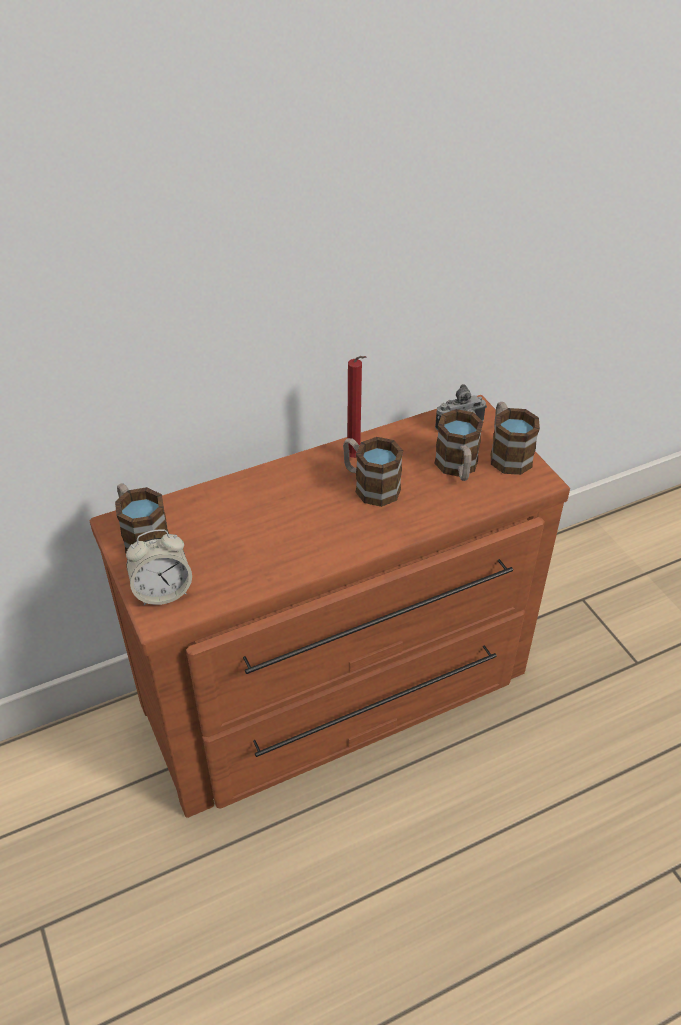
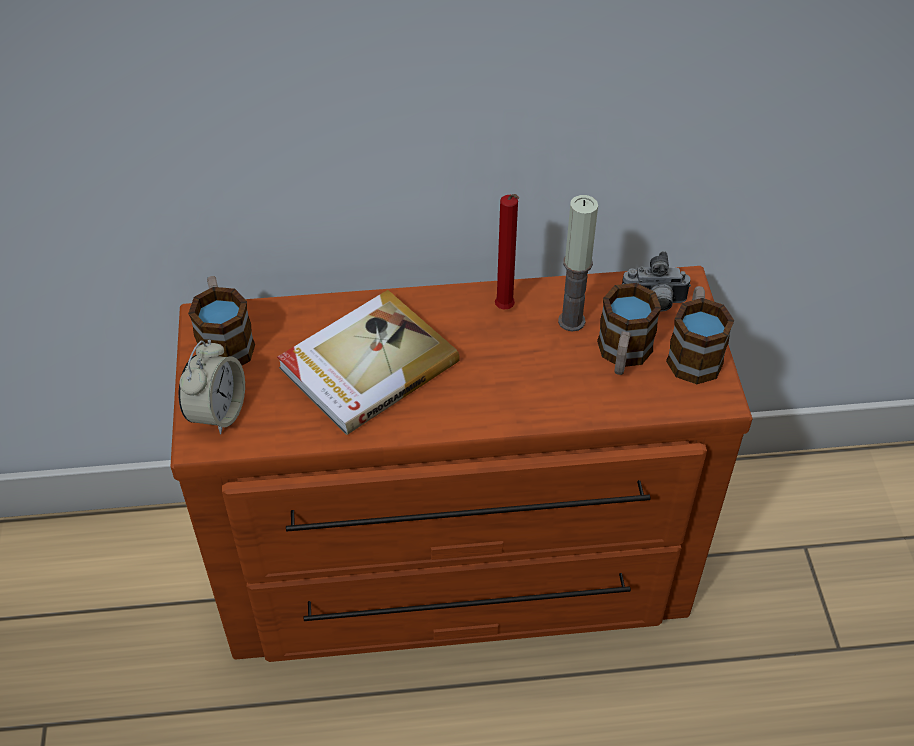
camera: 20 degrees right, 5 degrees up
(163, 592) = (218, 413): alarm clock -> alarm clock turned 75 degrees counterclockwise
(267, 524) = (366, 365): none -> book
(370, 486) = (506, 349): mug -> none
(408, 454) = (571, 321): none -> candle

